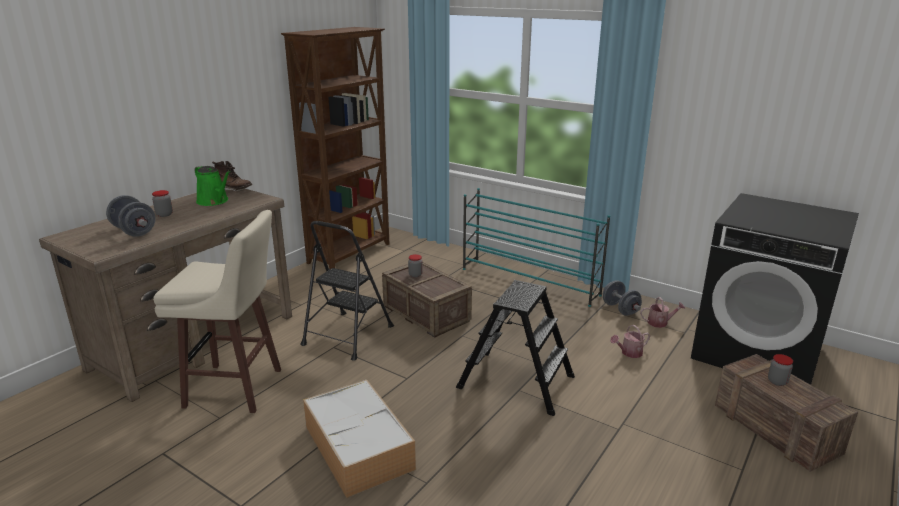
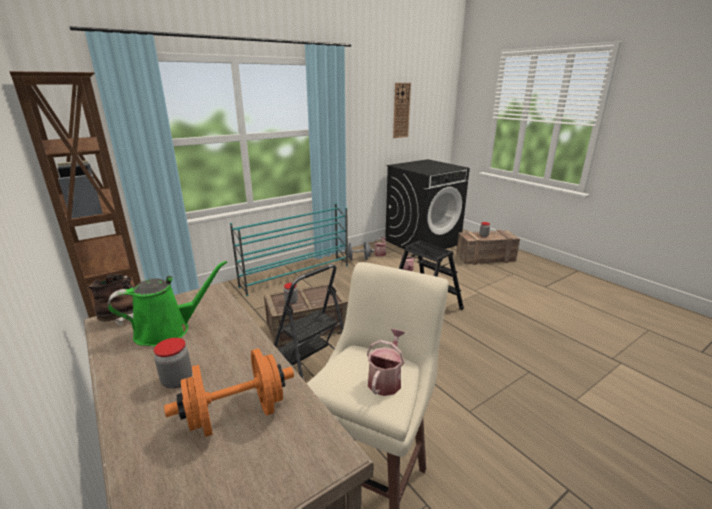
camera: 70 degrees left, 0 degrees up
(134, 231) = (237, 415): grey dumbbell -> orange dumbbell
(199, 281) = (386, 379): none -> watering can
(359, 448) = (489, 398): storage box -> none
(798, 106) = (401, 110): none -> wall clock

